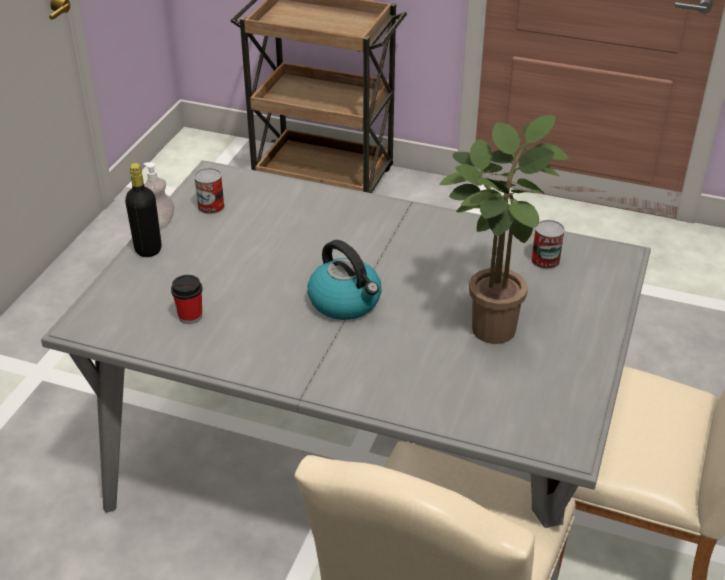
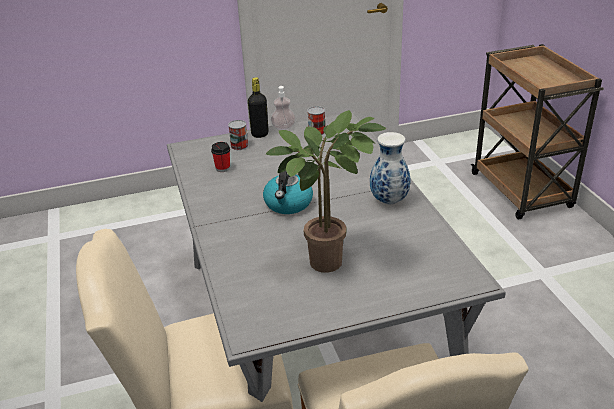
camera: 55 degrees right, 5 degrees down
(427, 233) = (388, 200): none -> vase
(545, 260) = (422, 253): can -> can (239, 146)

